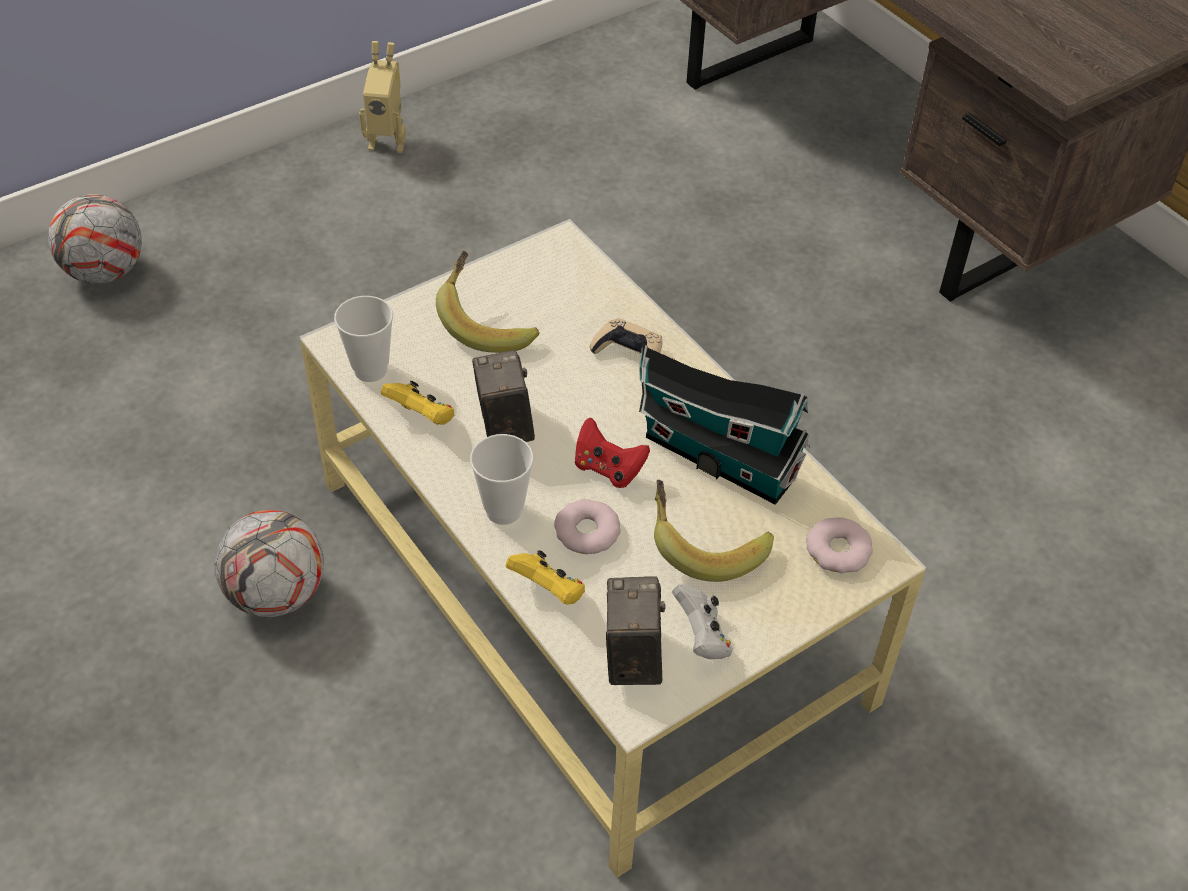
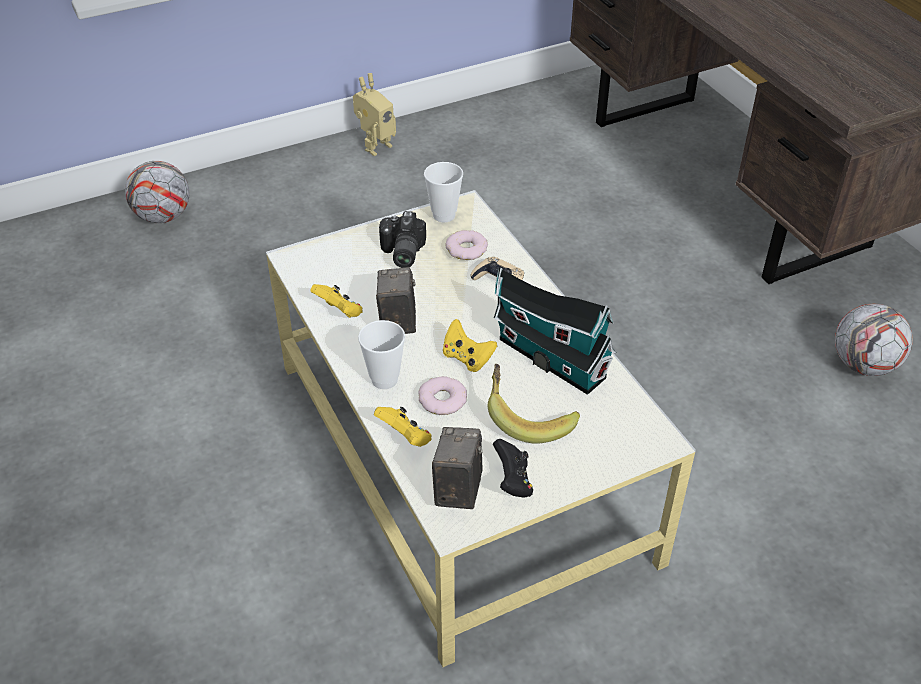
camera: 10 degrees right, 5 degrees down
(277, 594) = (235, 440): football -> football (864, 365)
(370, 370) = (310, 277): cup -> cup (444, 215)
(388, 141) = (375, 146): toy robot -> toy robot turned 60 degrees counterclockwise
(487, 322) = (401, 253): banana -> camera
(608, 468) = (467, 358): red game controller -> yellow game controller
(702, 637) = (513, 481): white game controller -> black game controller
(838, 550) = (629, 431): donut -> donut (466, 249)

